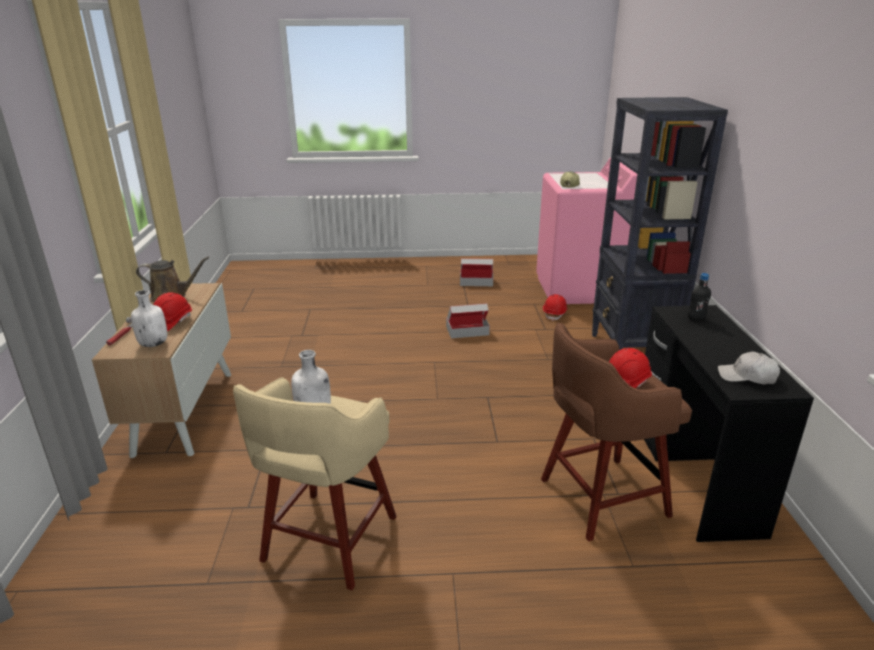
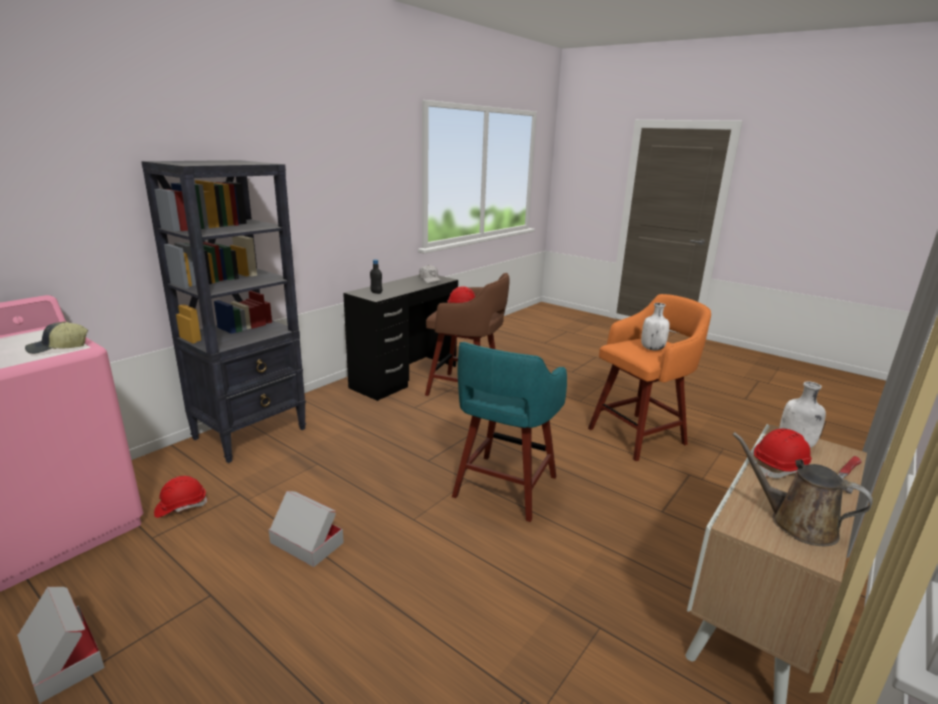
camera: 140 degrees left, 5 degrees down
(327, 541) = (639, 435): beige stool -> orange stool
(405, 405) = (503, 488): none -> turquoise stool

